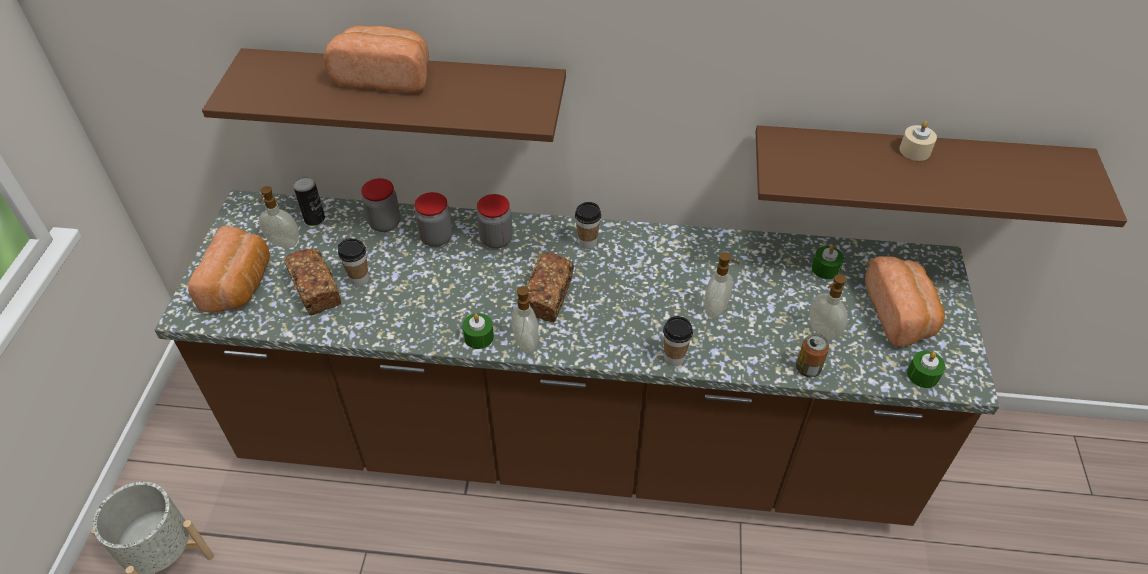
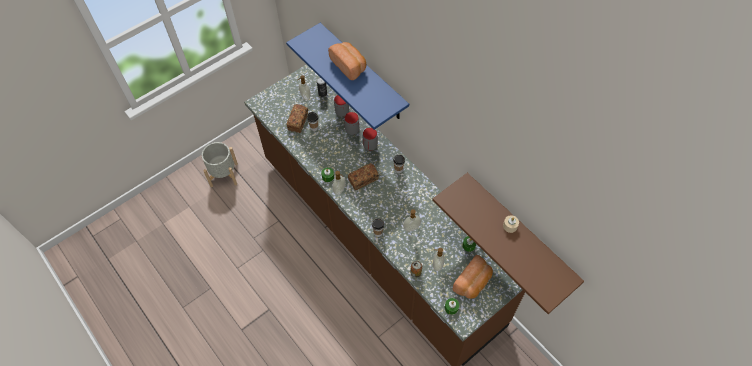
camera: 45 degrees right, 10 degrees up
(240, 285) = (279, 103): bread -> none
(407, 94) = (363, 73): brown shelf -> blue shelf

